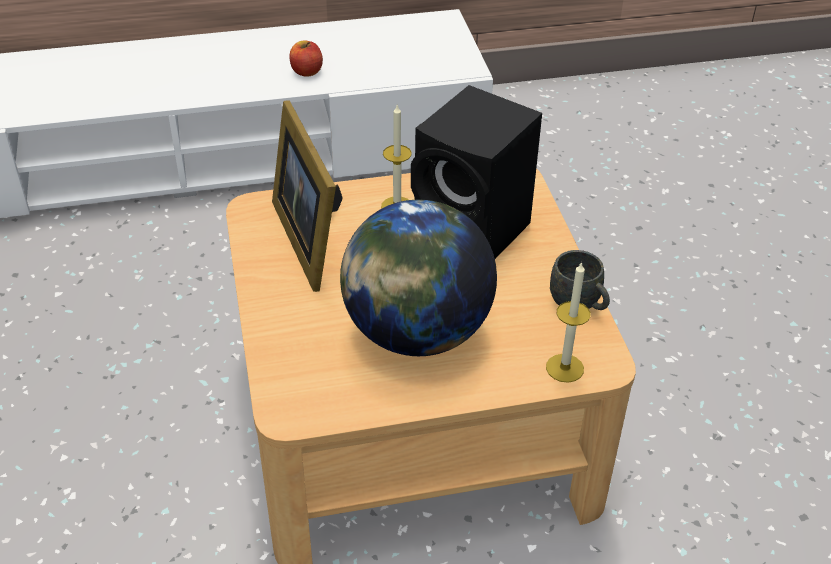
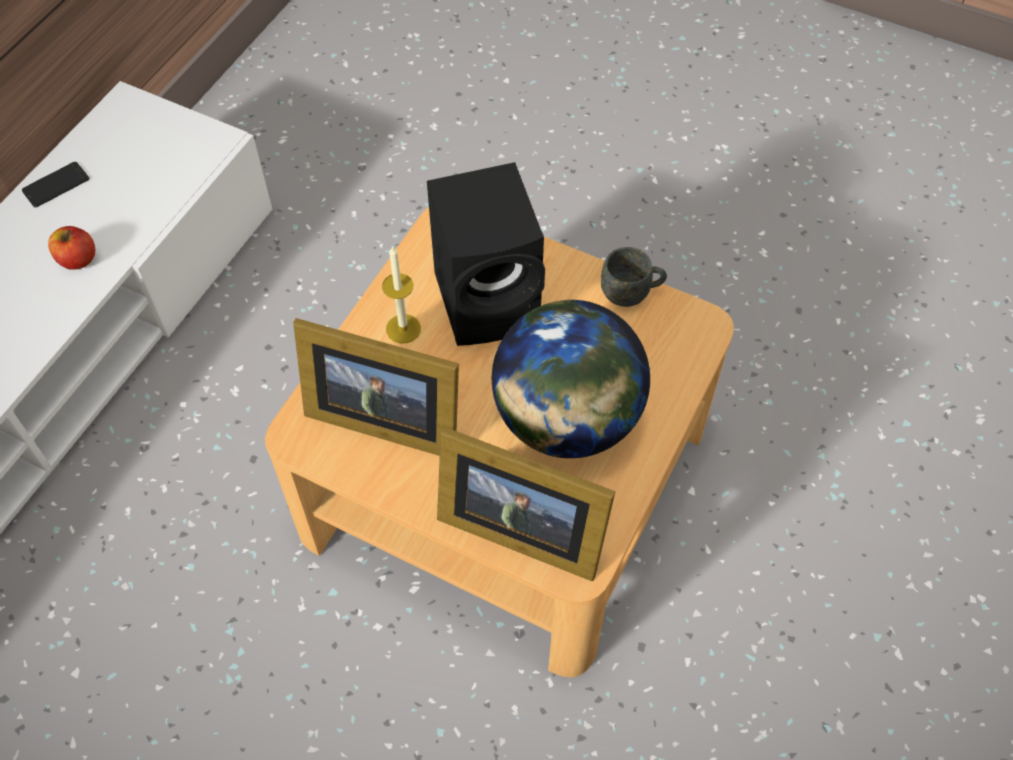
camera: 50 degrees left, 15 degrees up
(291, 358) = (518, 526): none -> picture frame
(349, 33) = (56, 185): none -> phone
(564, 368) = (687, 351): candle -> none

